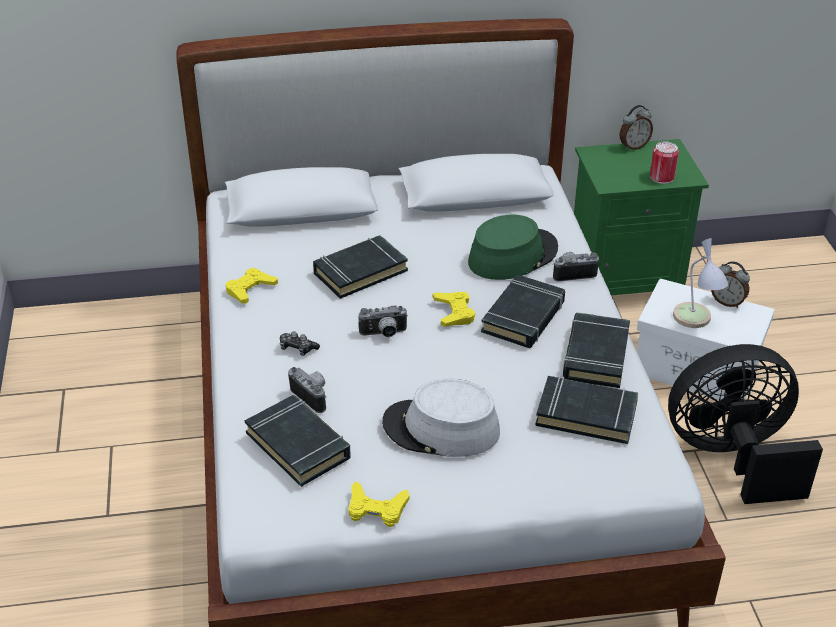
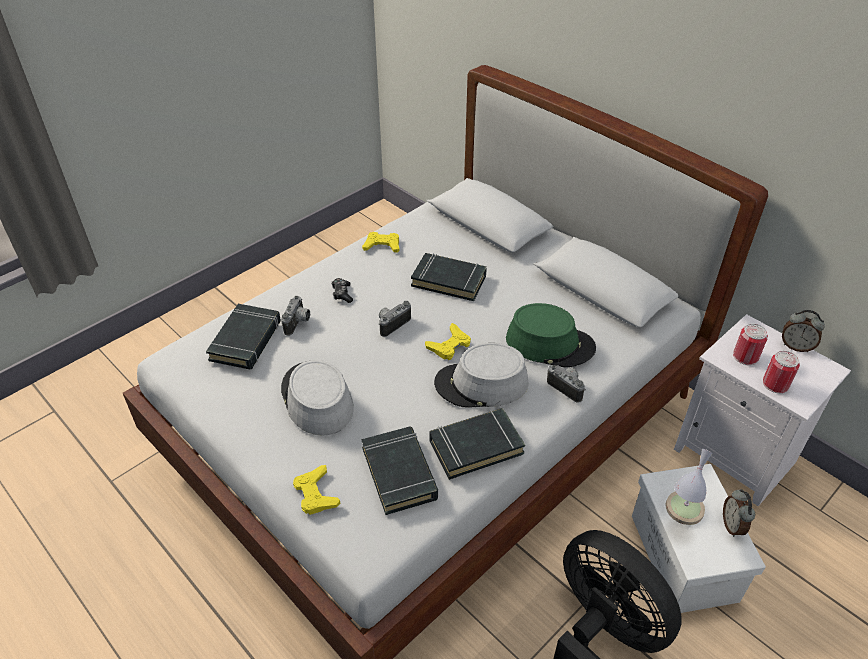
camera: 55 degrees right, 5 degrees up
(376, 509) = (215, 407): yellow game controller -> yellow game controller (316, 494)
(384, 334) = (392, 324): camera -> camera turned 90 degrees clockwise
(523, 317) = (481, 384): black book -> grey hat
(620, 173) = (745, 356): none -> can
(625, 281) = (736, 455): green nightstand -> white nightstand

